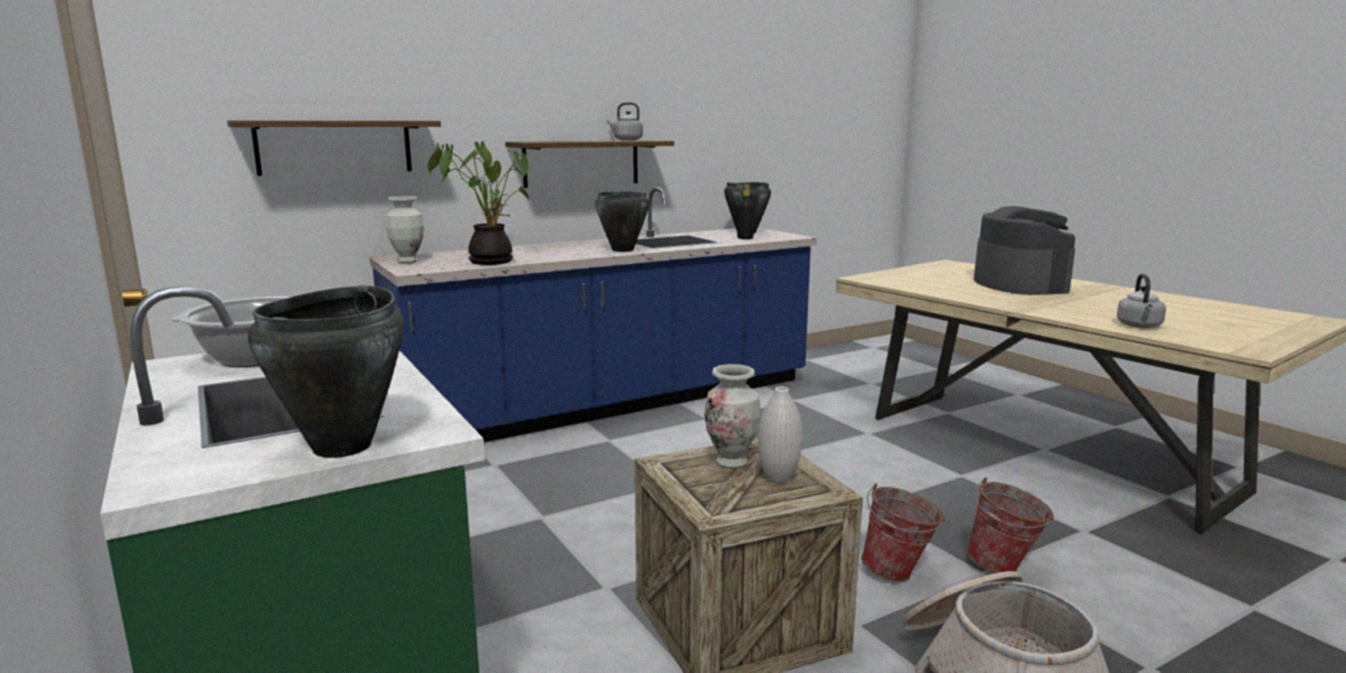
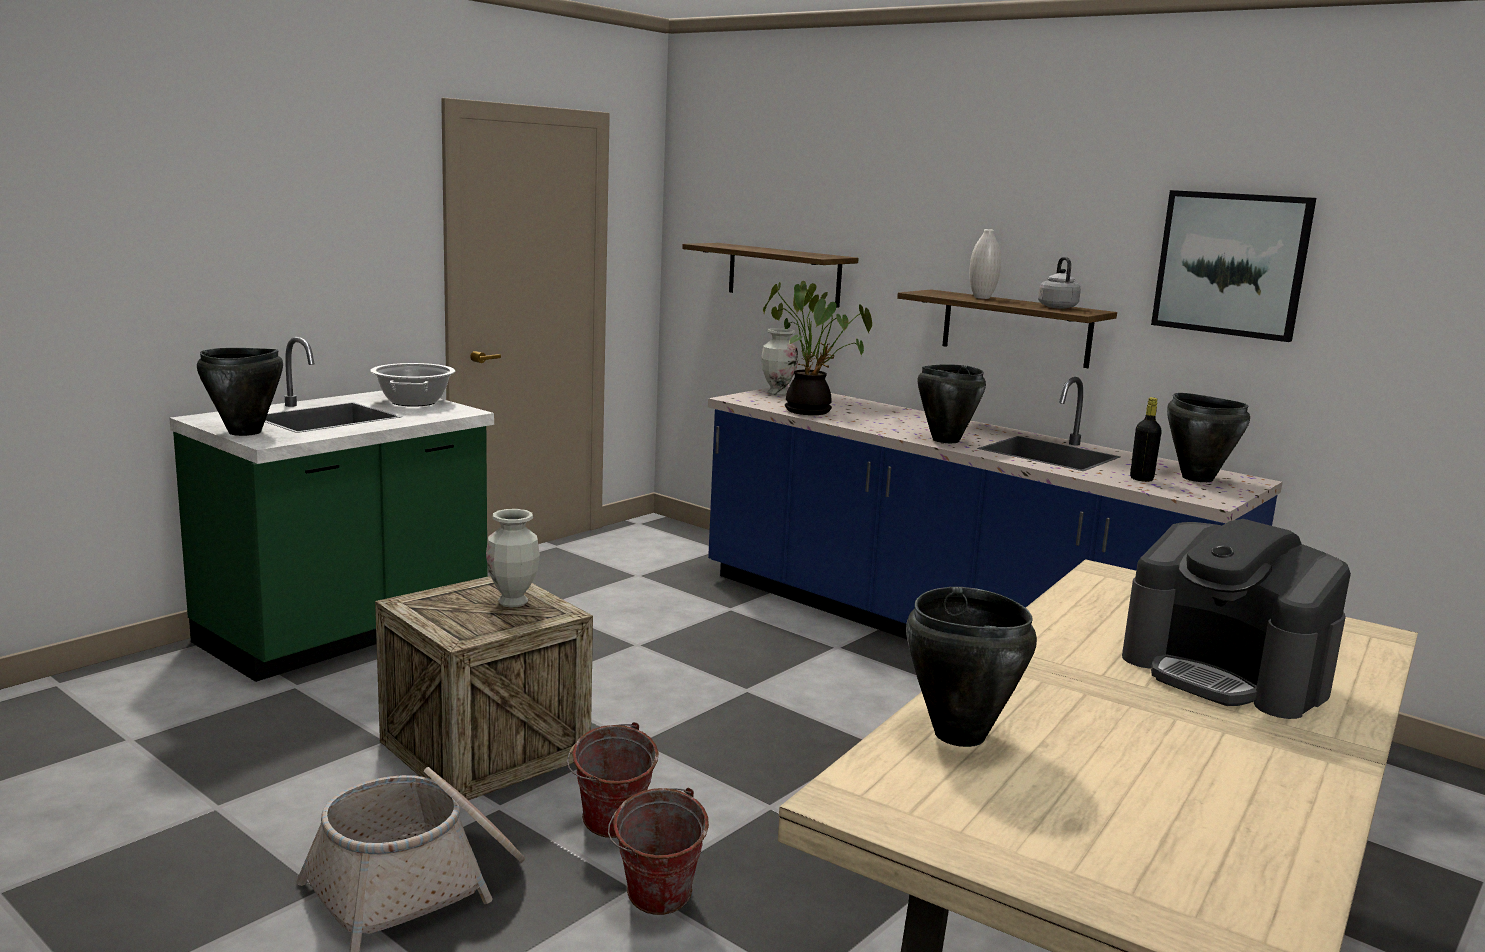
camera: 70 degrees right, 0 degrees up
(710, 99) = (1231, 264): none -> picture
(778, 479) = (481, 620): white vase -> white vase (982, 298)
(1019, 284) = (1225, 674): coffee machine -> coffee machine turned 75 degrees clockwise
(1139, 326) = (958, 735): grey kettle -> black cooking pot

